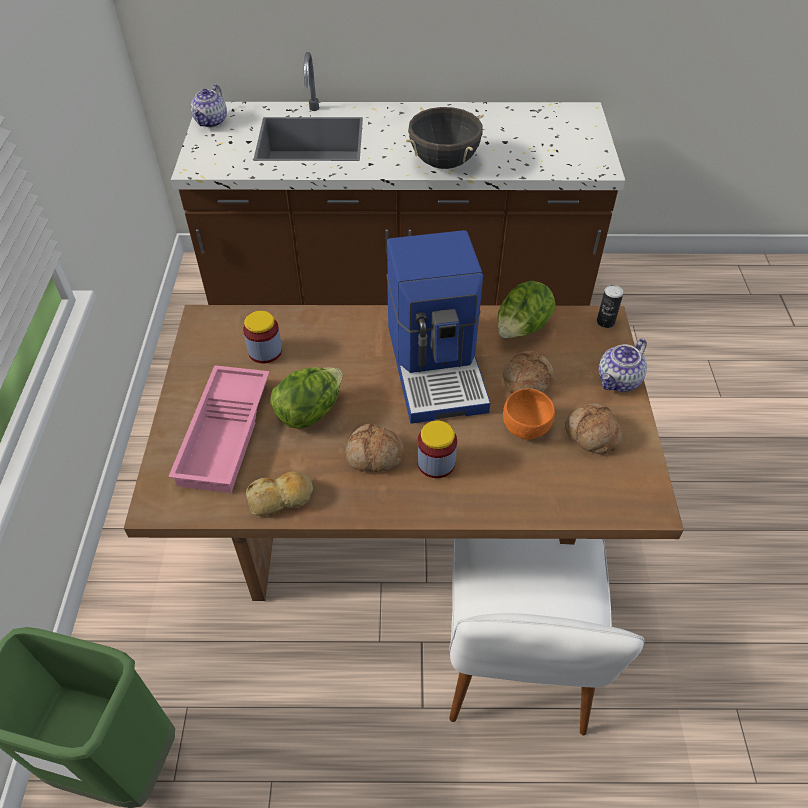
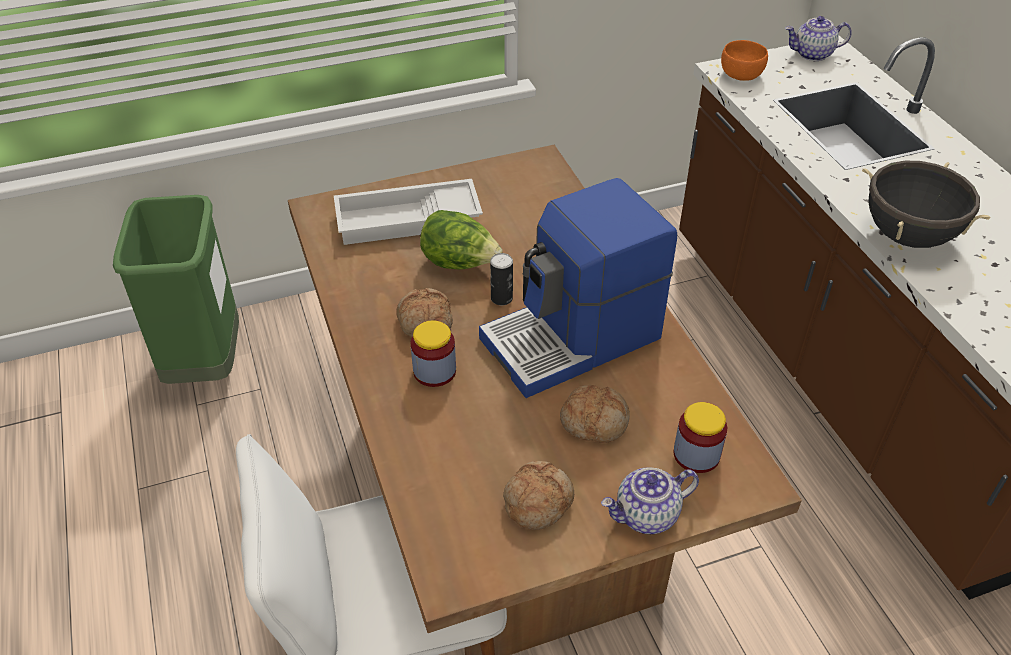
camera: 70 degrees right, 5 degrees down
(226, 434) = (407, 221): pink tray -> white tray
(265, 351) = (522, 211): jar -> jar (696, 455)
(281, 498) = (348, 276): bread -> none
(521, 329) = (680, 399): lettuce -> none
(526, 426) = (521, 435): orange bowl -> orange bowl (741, 75)
(605, 322) = (752, 483): can -> can (501, 298)
(619, 381) = (646, 516): teapot -> teapot turned 45 degrees counterclockwise

